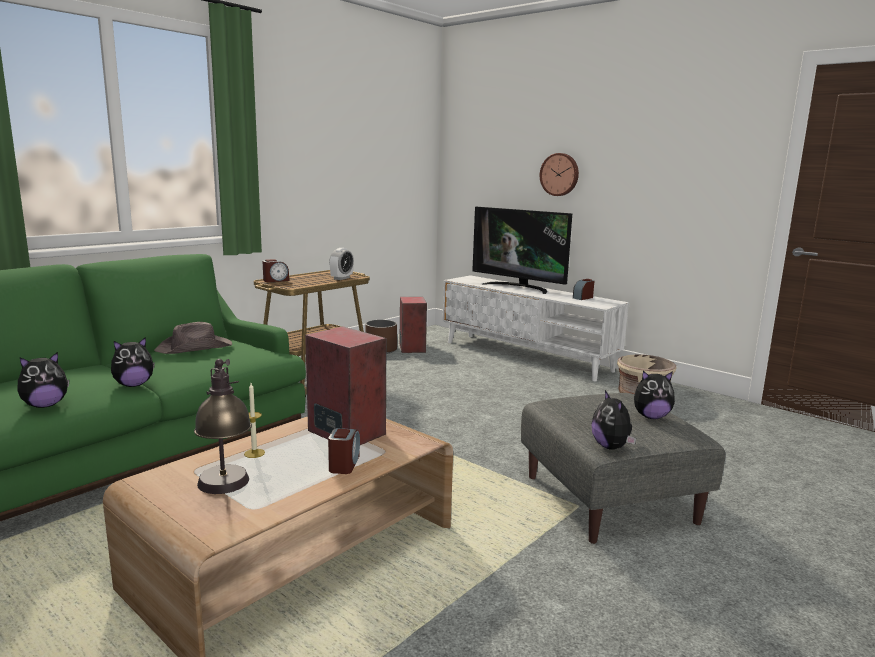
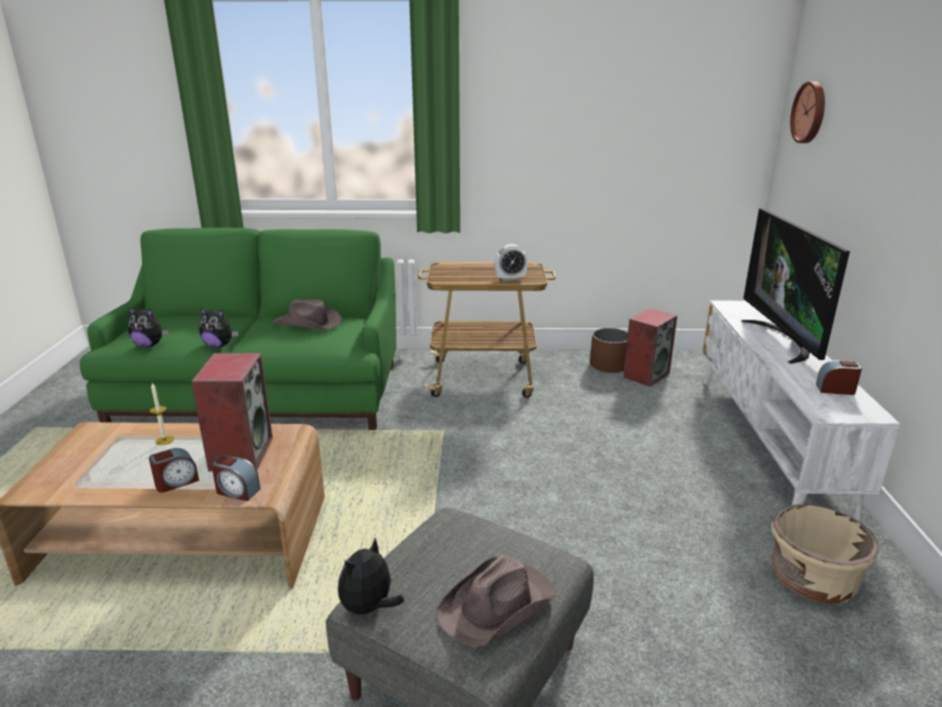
camera: 50 degrees right, 10 degrees up
(226, 491) = (93, 462): table lamp -> none
(276, 280) = (448, 267): alarm clock -> alarm clock (237, 491)
(560, 174) = (880, 178): wall clock -> wall clock (810, 112)
(651, 417) = (498, 605): plush toy -> brown hat

